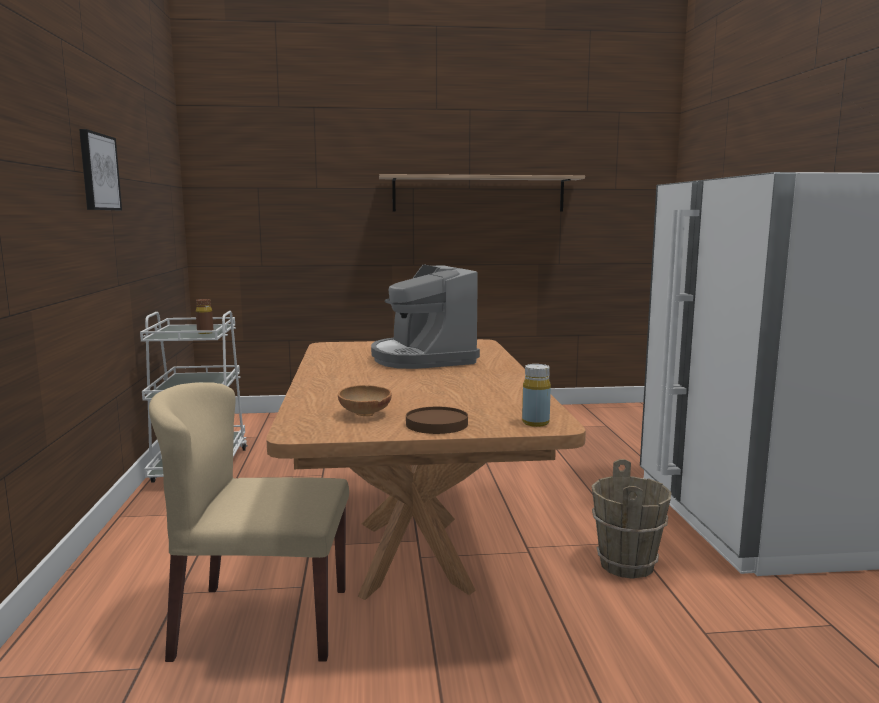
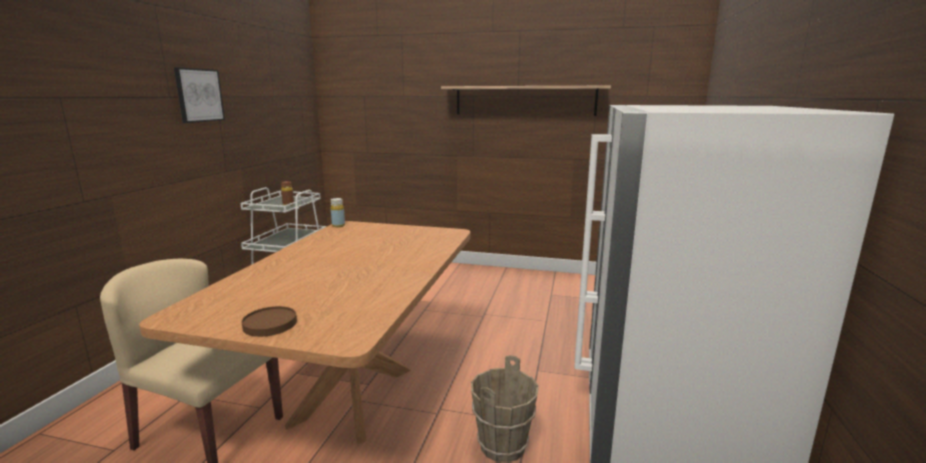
camera: 20 degrees right, 5 degrees up
(364, 415) = (241, 305): brown bowl -> none
(422, 358) = (383, 246): coffee machine -> none
(535, 423) = (341, 336): yellow bottle -> yellow bottle (338, 225)

